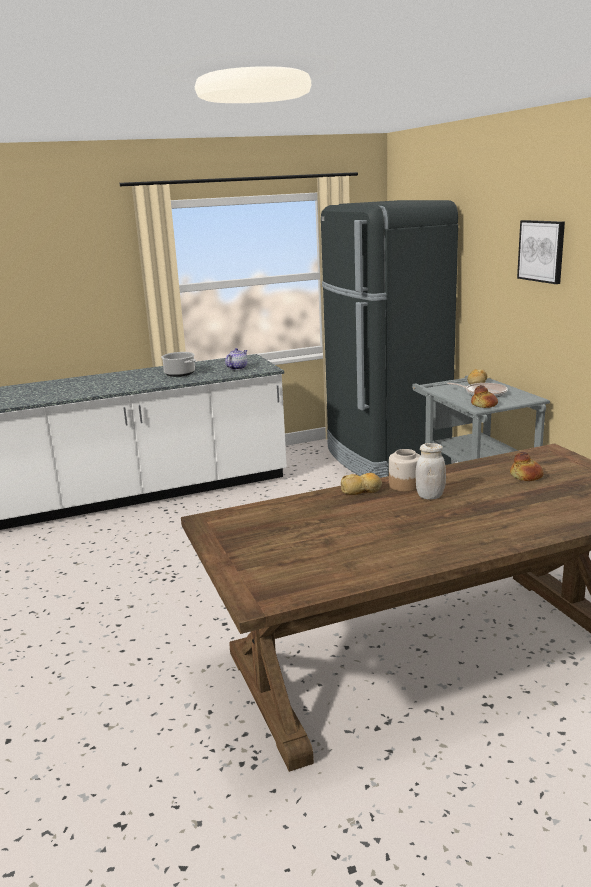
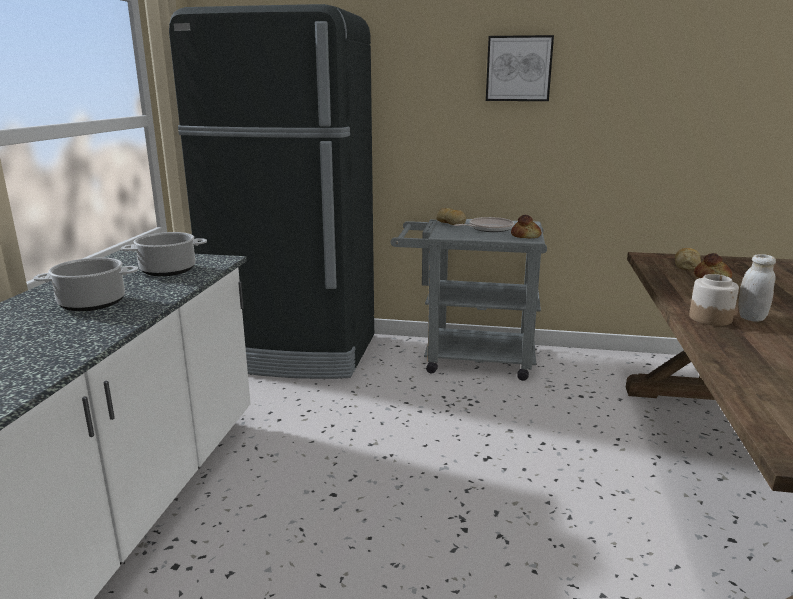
camera: 60 degrees left, 0 degrees up
(237, 368) = (167, 270): teapot -> cooking pot
(361, 490) = (715, 338): bread -> bread (686, 265)

